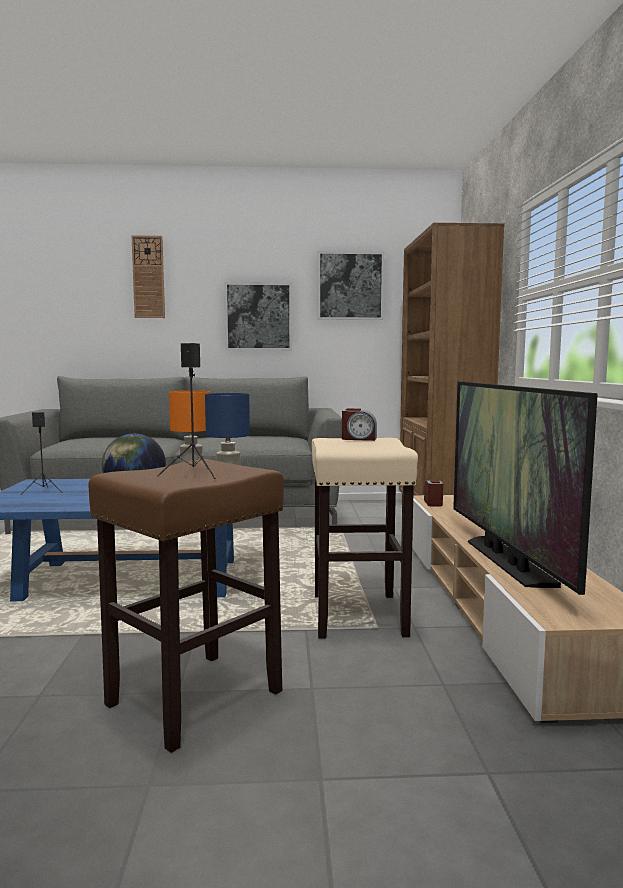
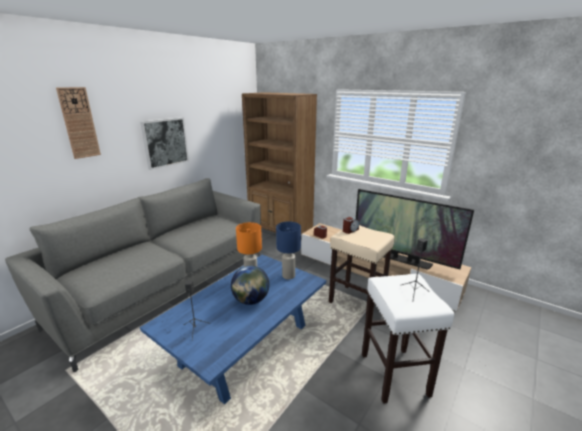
camera: 50 degrees left, 15 degrees up
(193, 699) = (395, 375): brown stool -> white stool
(350, 286) = (212, 115): picture -> none

